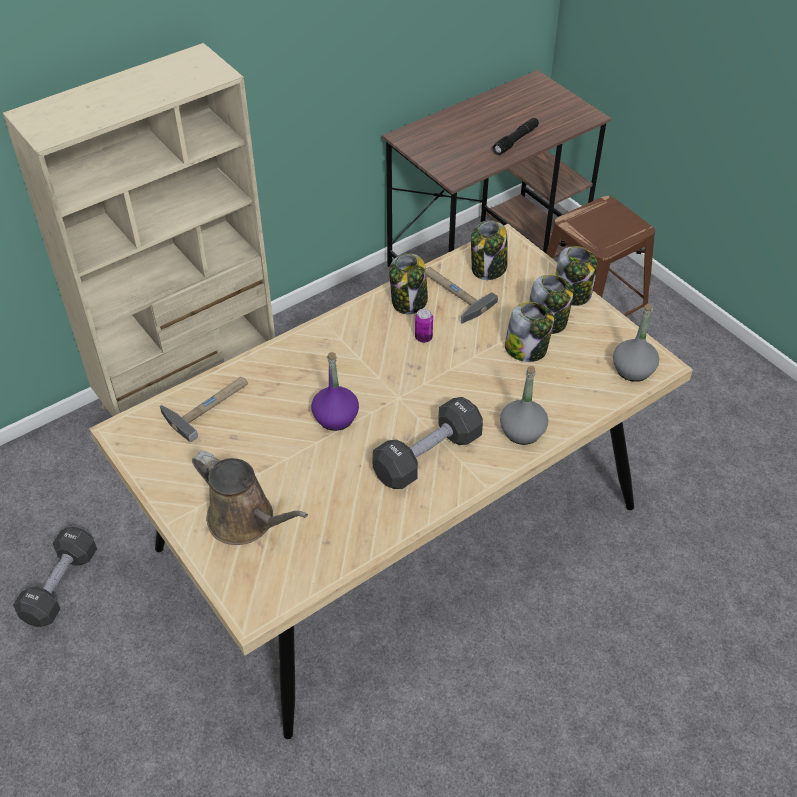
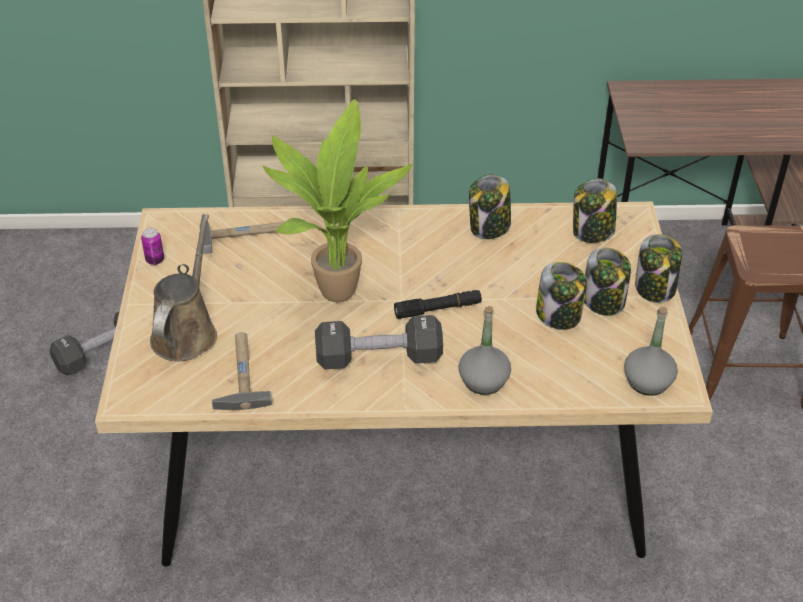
camera: 35 degrees right, 5 degrees down
(246, 521) = (186, 332): brown watering can -> brown watering can turned 150 degrees counterclockwise
(336, 418) = (333, 290): purple bottle -> potted plant
(423, 338) = (472, 262): can -> can (155, 260)
(453, 294) = (536, 239): hammer -> hammer (240, 373)
(515, 141) = (737, 133): black flashlight -> black flashlight (438, 309)

